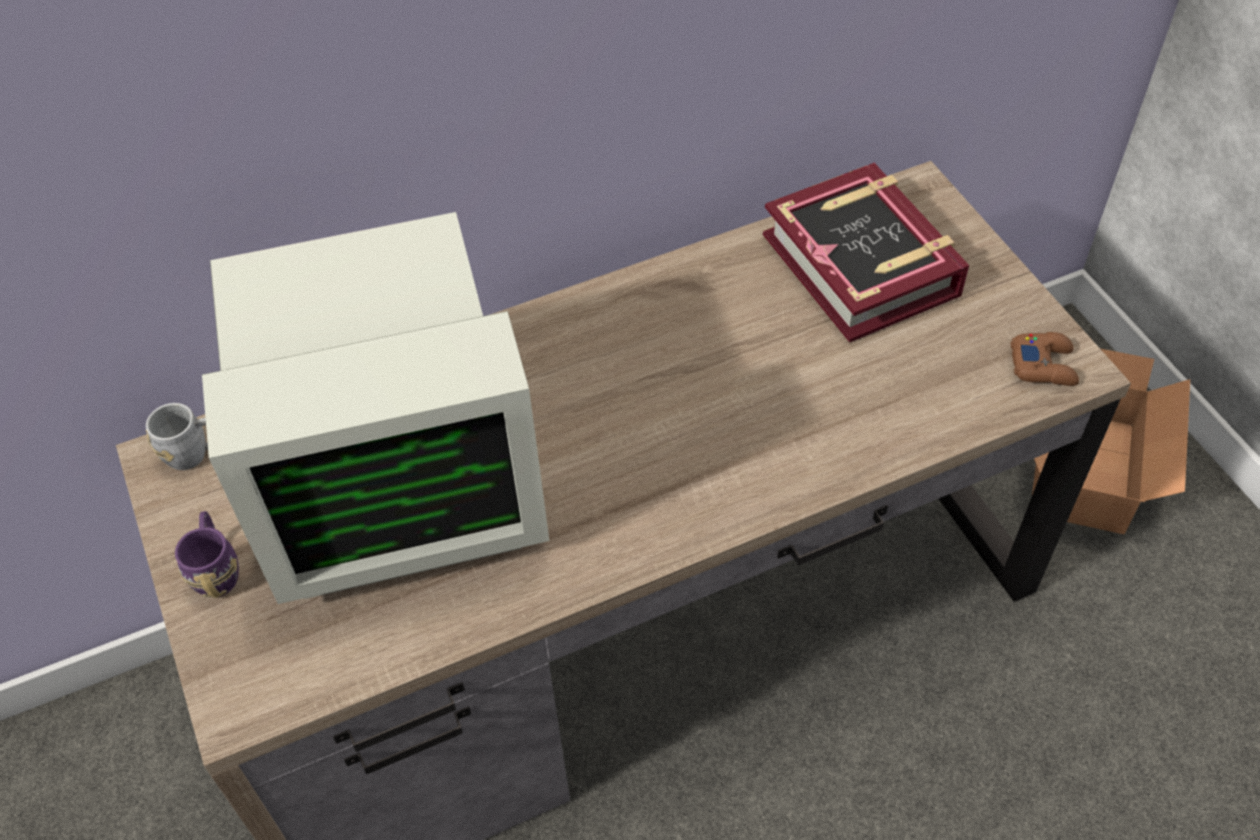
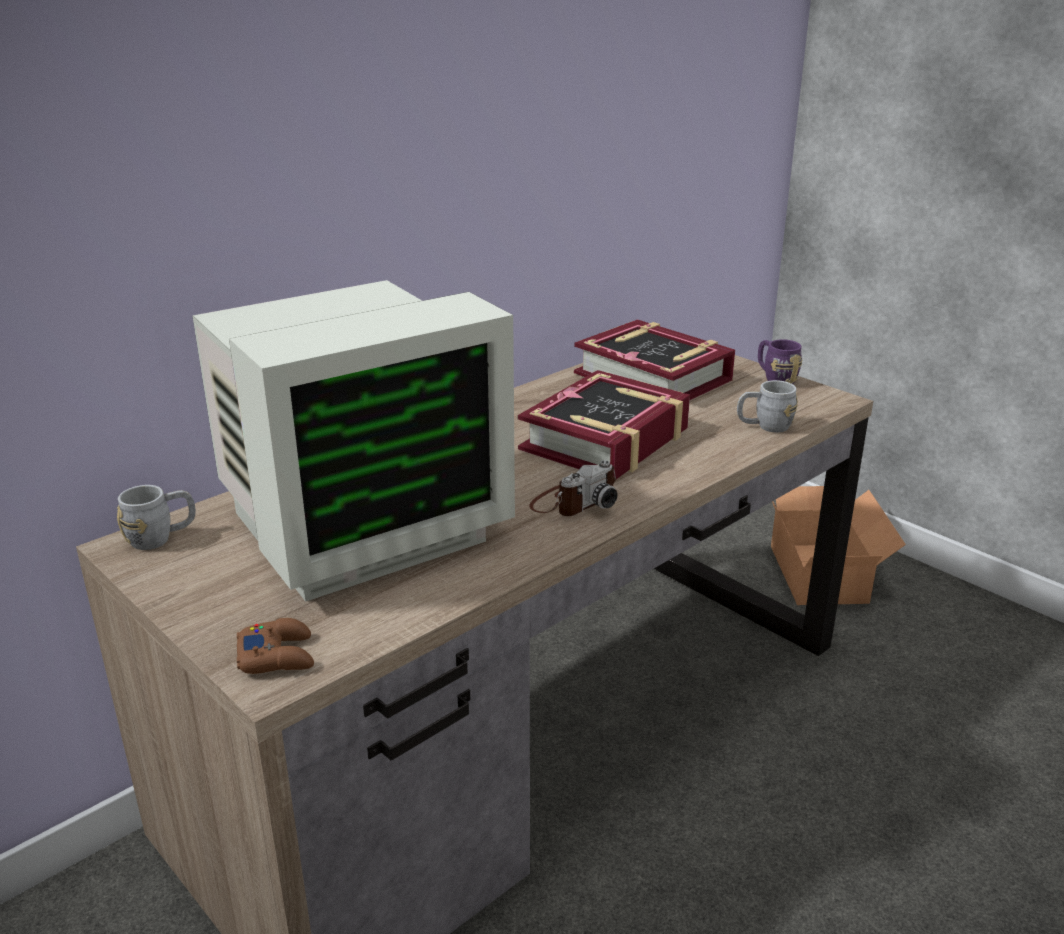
camera: 20 degrees left, 25 degrees down
(217, 569) = (210, 599): purple mug -> purple mug (775, 378)
(647, 502) = (574, 502): none -> camera
(739, 388) = (606, 440): none -> book
(952, 407) = (764, 426): none -> grey mug
(1043, 365) = (811, 401): brown game controller -> brown game controller (277, 656)

